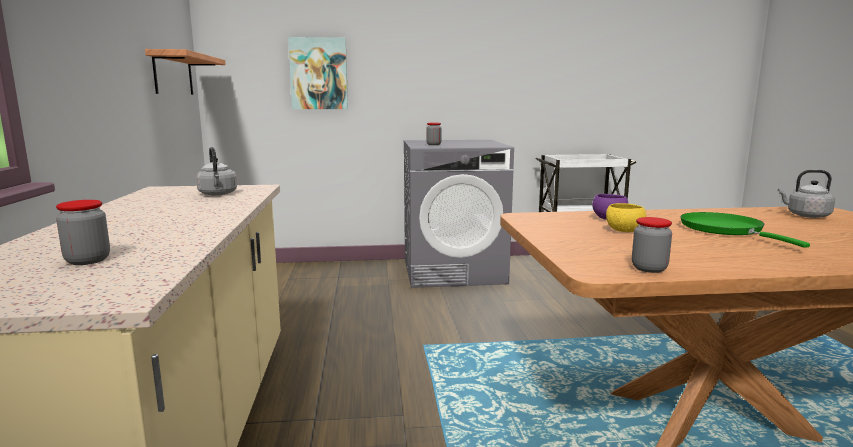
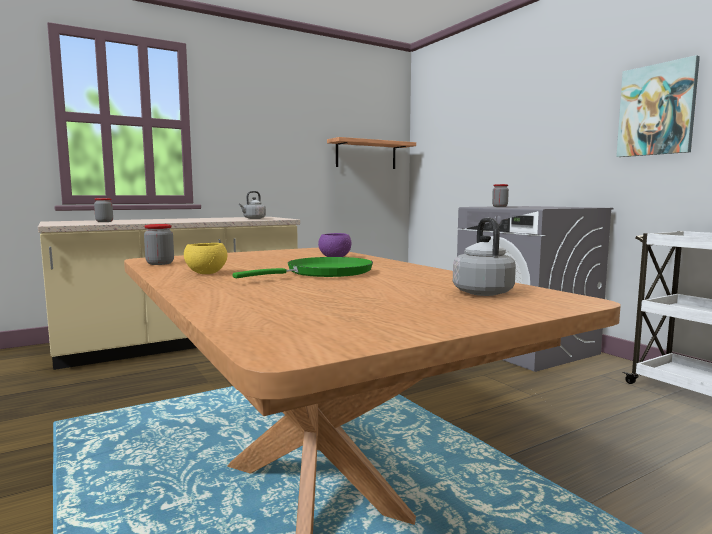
camera: 65 degrees right, 5 degrees down
(319, 74) = (471, 146): picture -> picture (656, 110)
(624, 231) = (284, 260): yellow bowl -> yellow bowl (206, 273)

